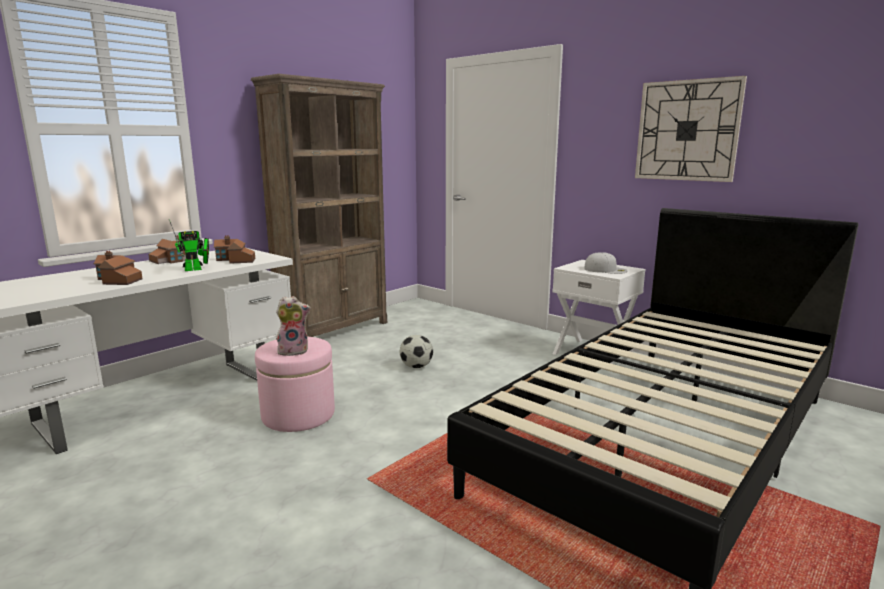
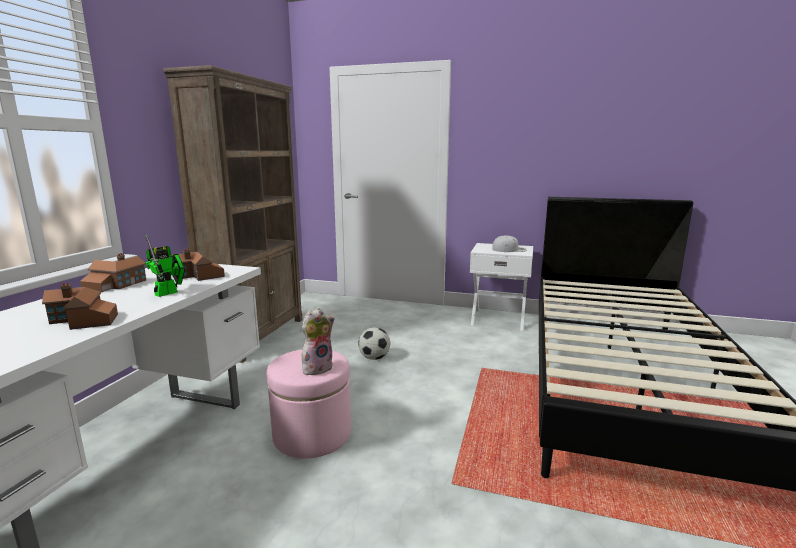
camera: 25 degrees left, 0 degrees up
(687, 130) = (563, 135): wall clock -> none

